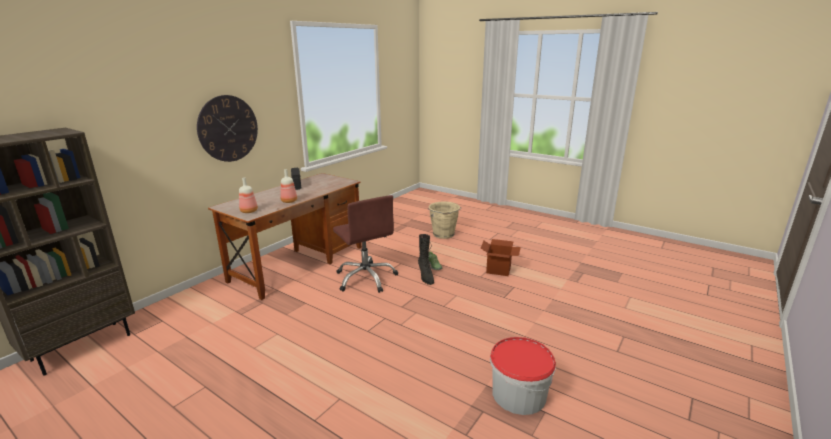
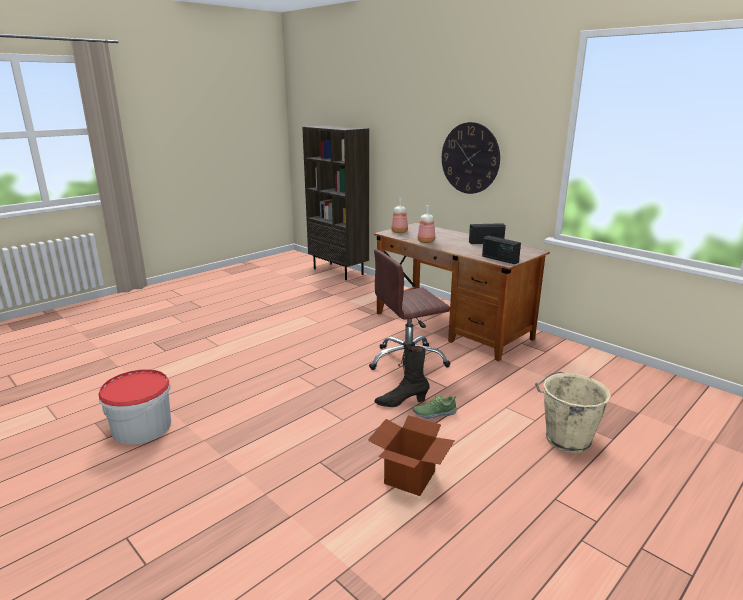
camera: 100 degrees right, 0 degrees up
(342, 182) = (500, 259): none -> radio

